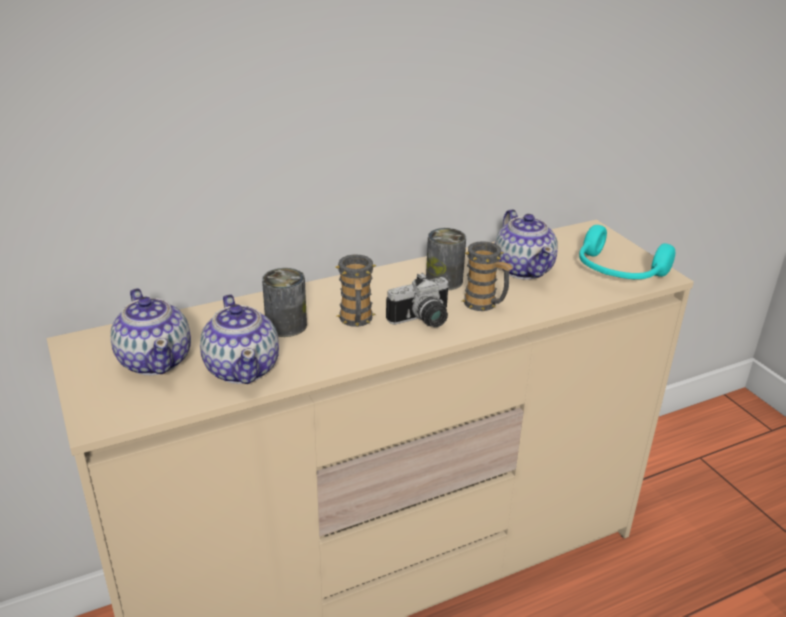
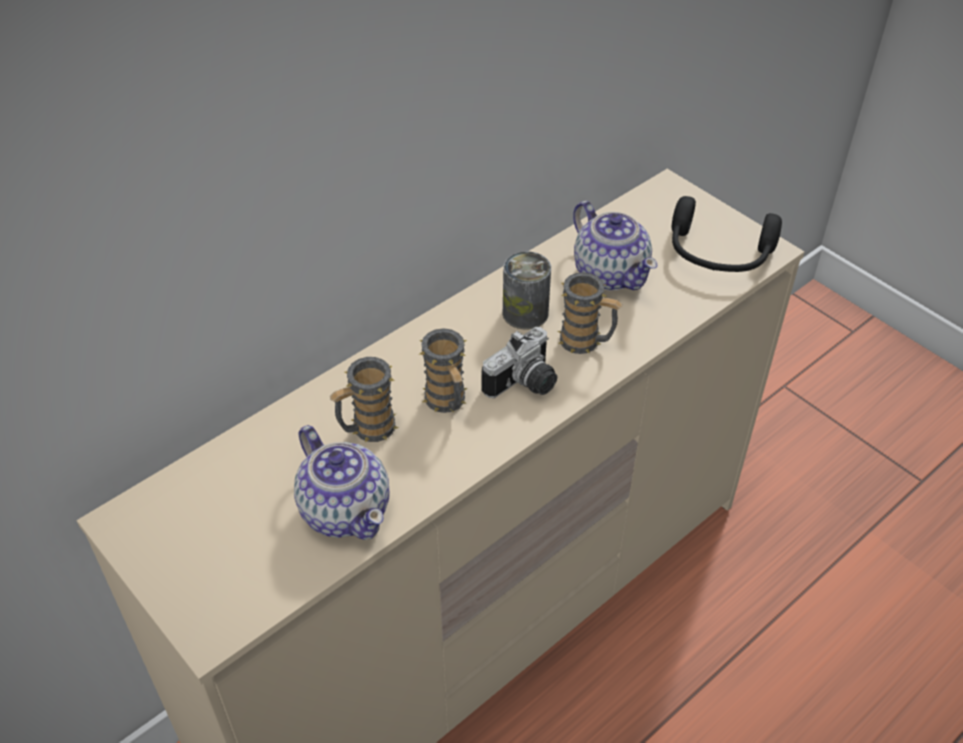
camera: 15 degrees left, 15 degrees up
(155, 360) = (234, 522): teapot -> none
(286, 325) = (367, 429): can -> mug
(618, 272) = (718, 254): turquoise headphones -> black headphones

